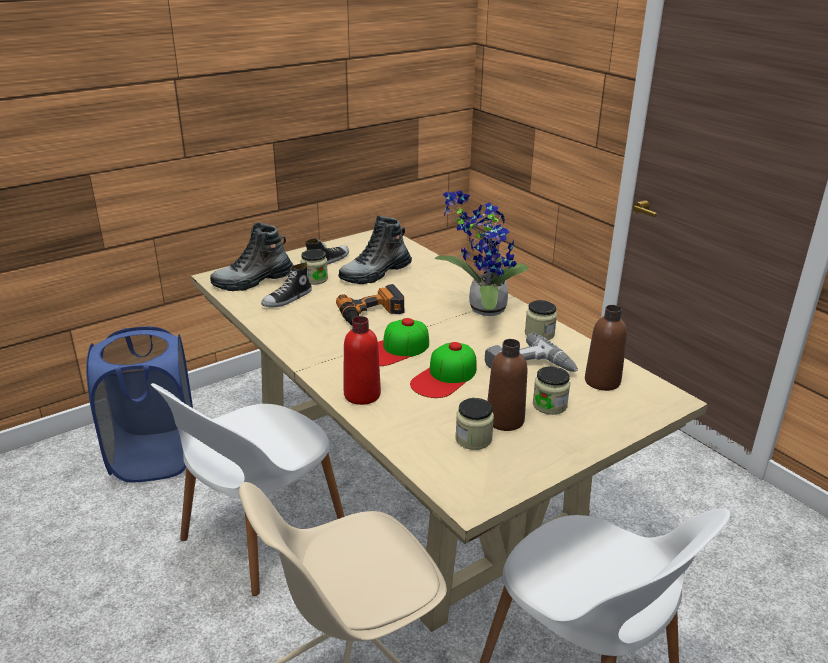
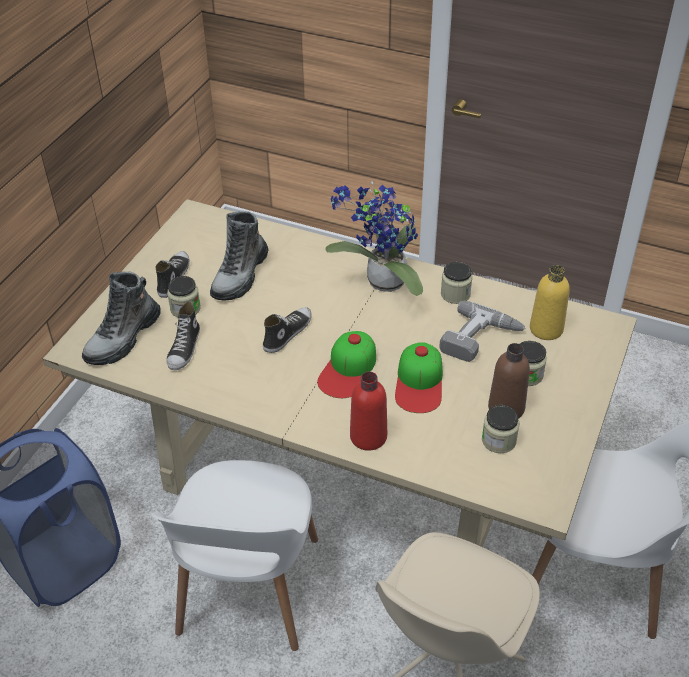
camera: 30 degrees left, 15 degrees up
(372, 314) = (287, 333): power drill -> shoe
(602, 381) = (546, 329): brown bottle -> yellow bottle

